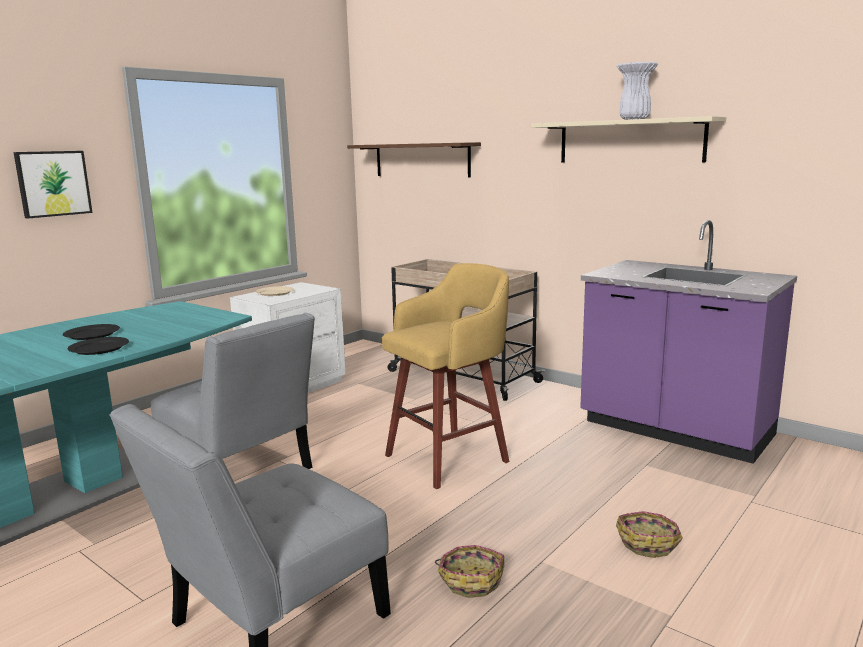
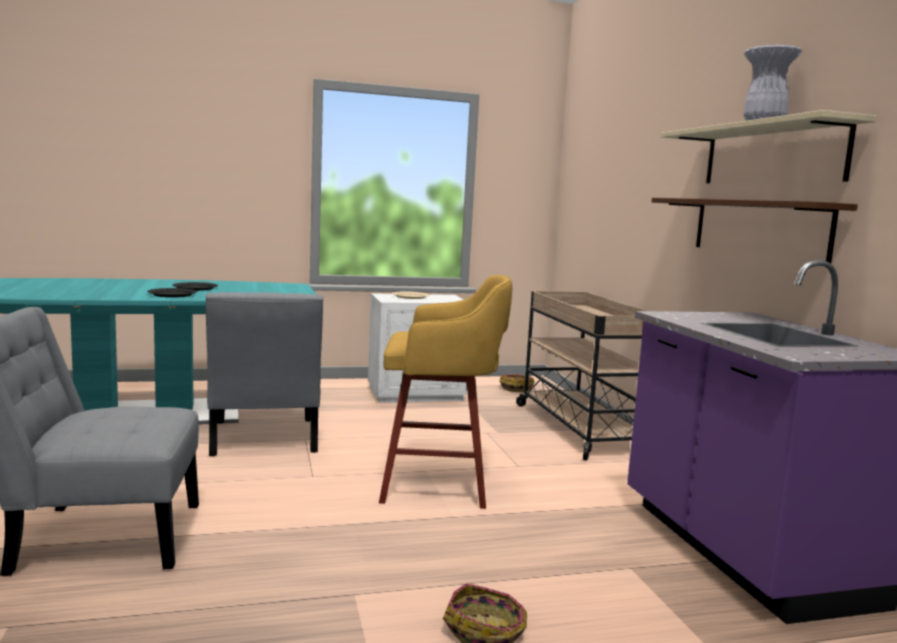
camera: 35 degrees right, 5 degrees down
(53, 183) = (237, 171): picture -> none
(421, 160) = (601, 182): brown shelf -> brown shelf (758, 228)
(471, 580) = (272, 577): basket -> basket (516, 388)

